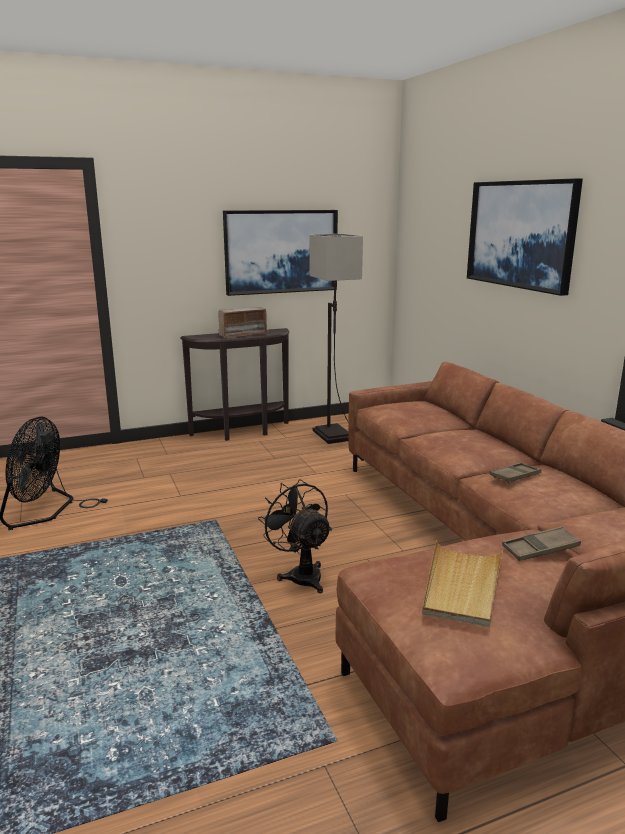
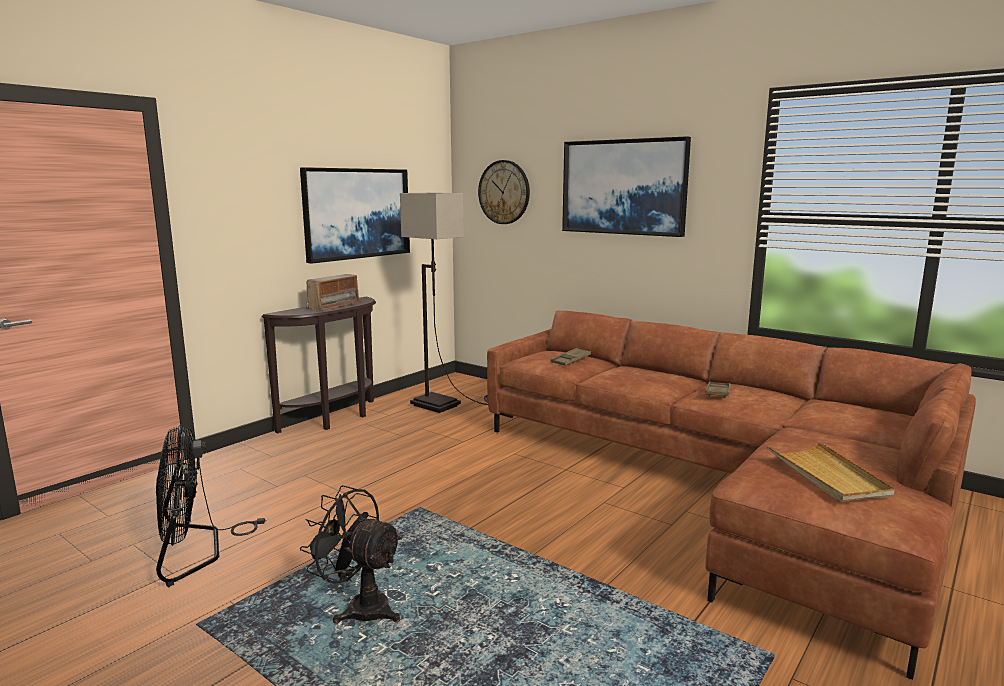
camera: 30 degrees left, 5 degrees down
(301, 574) = (567, 532): black fan -> black fan (360, 607)
(430, 234) = (504, 192): none -> wall clock
(540, 549) = (823, 437): brown tray -> brown tray (571, 360)

